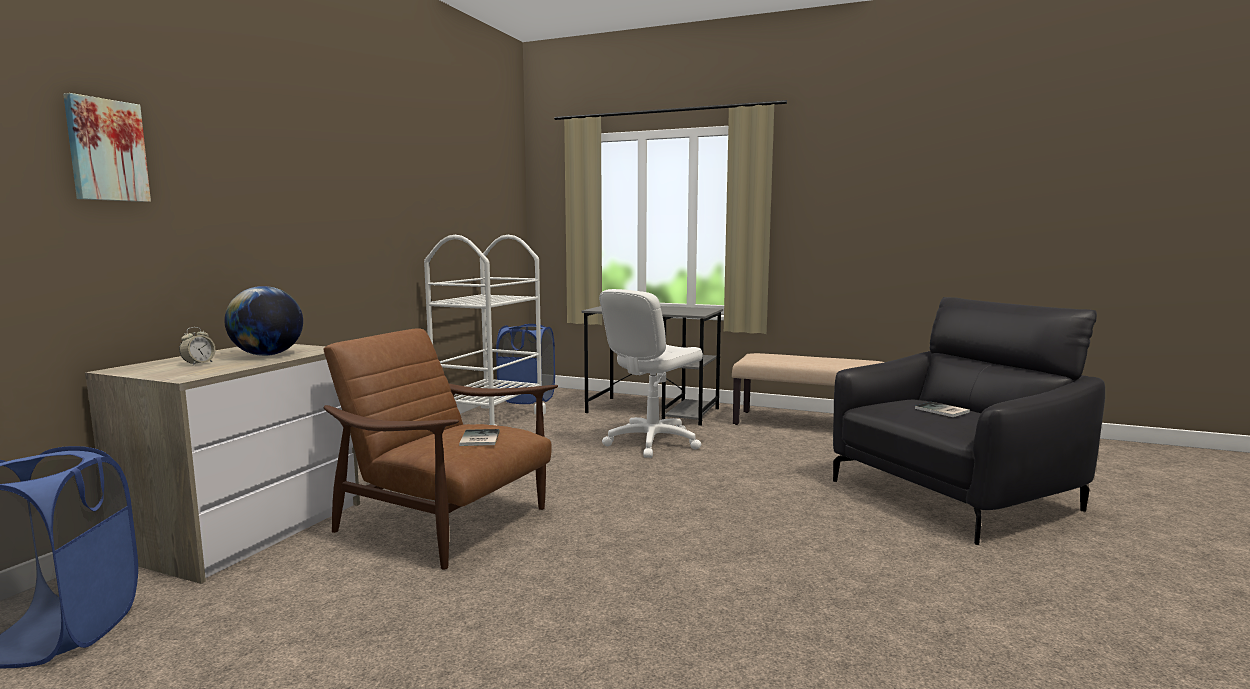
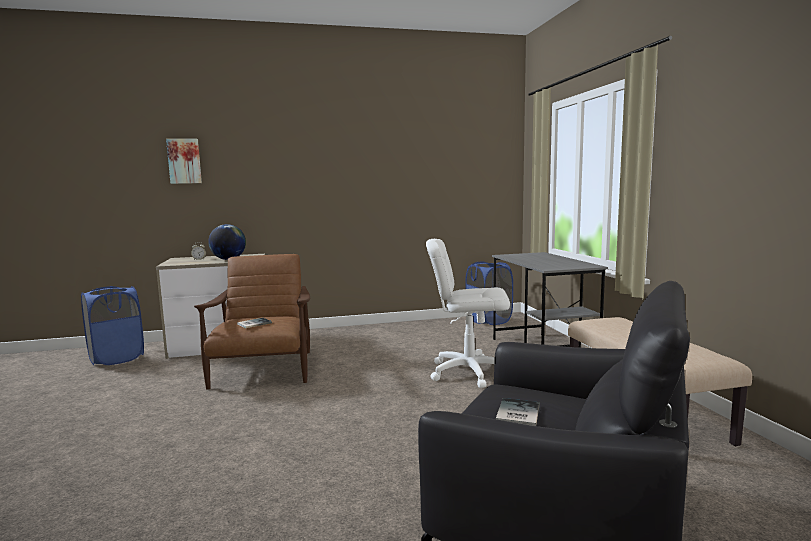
camera: 55 degrees right, 0 degrees up
(489, 421) = (428, 327): white cart -> none

